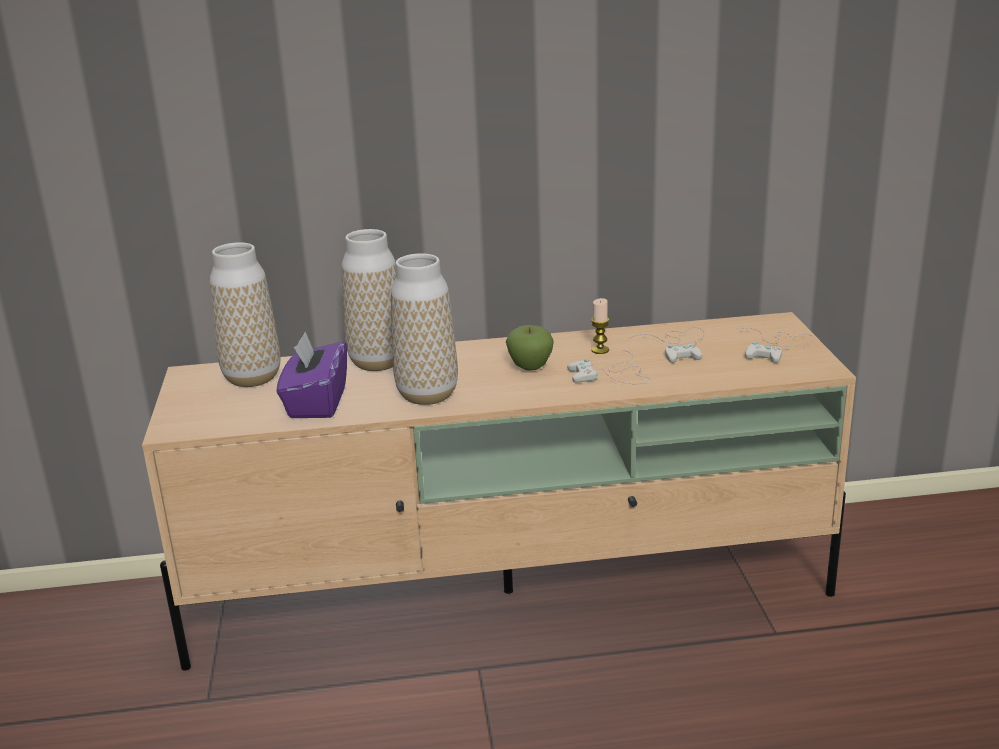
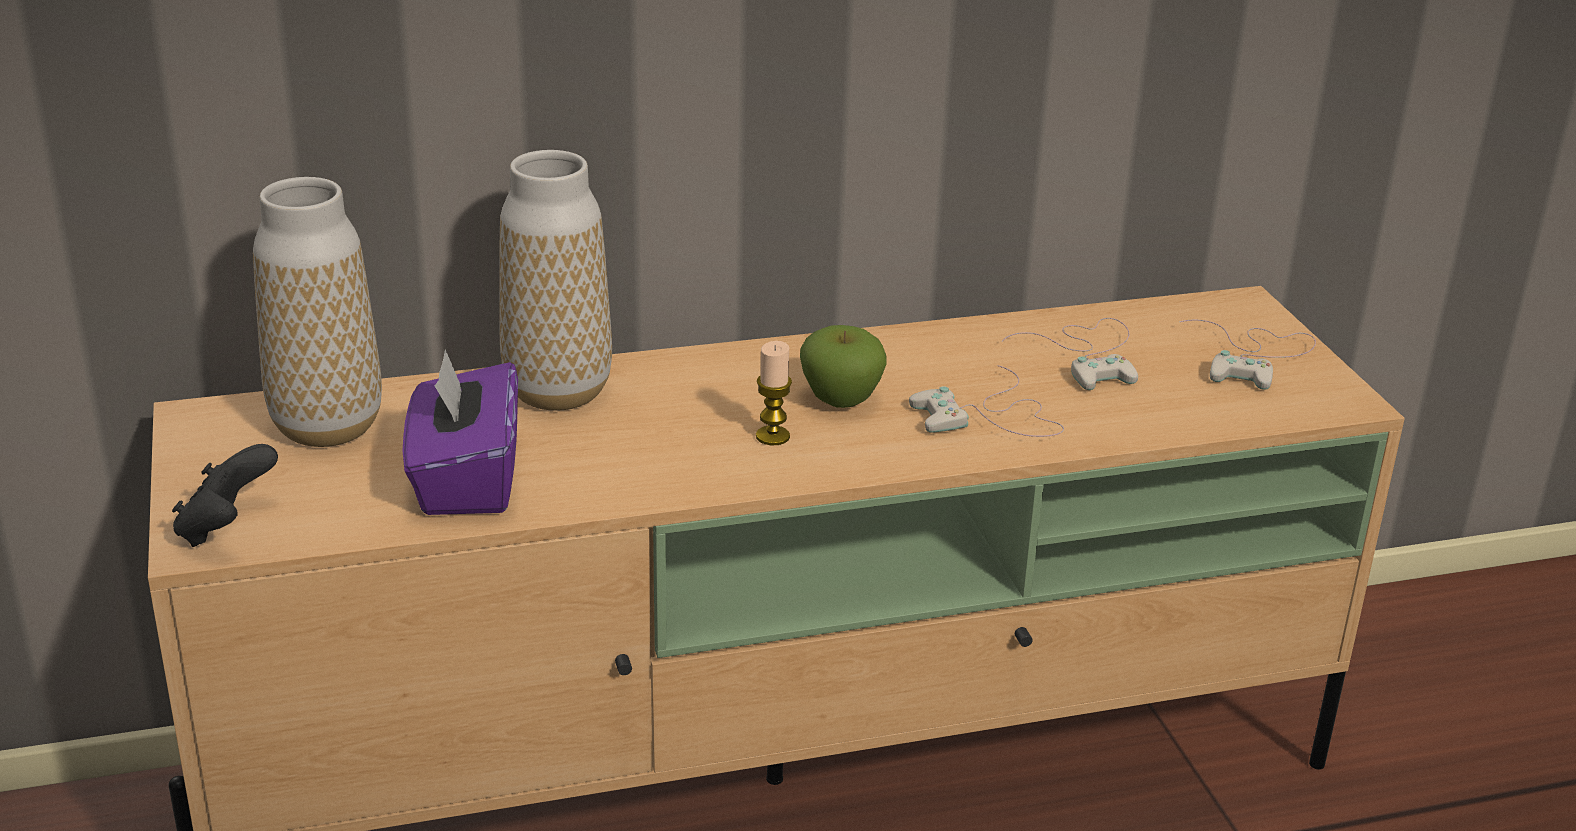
camera: 10 degrees left, 5 degrees up
(187, 423) = (226, 529): none -> black game controller
(427, 395) = (669, 461): vase -> none
(600, 350) = (955, 364): candle -> candle (772, 436)

